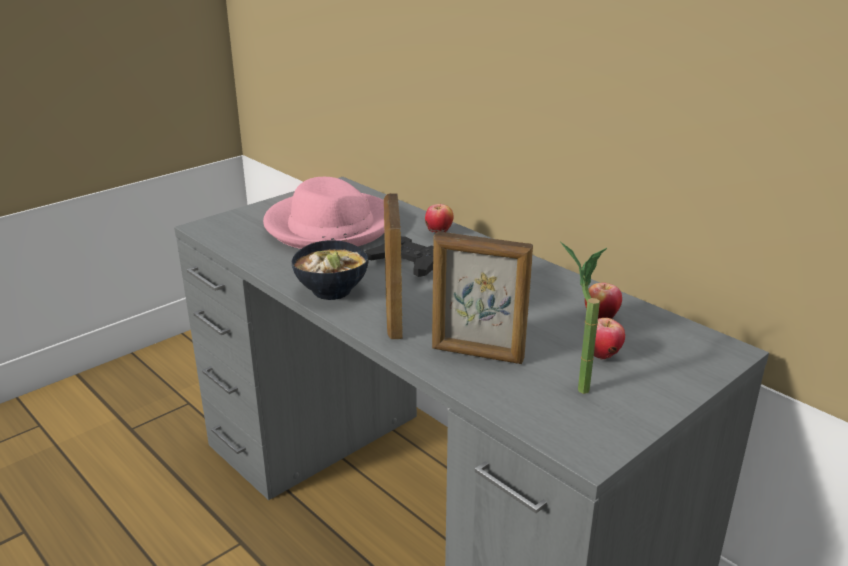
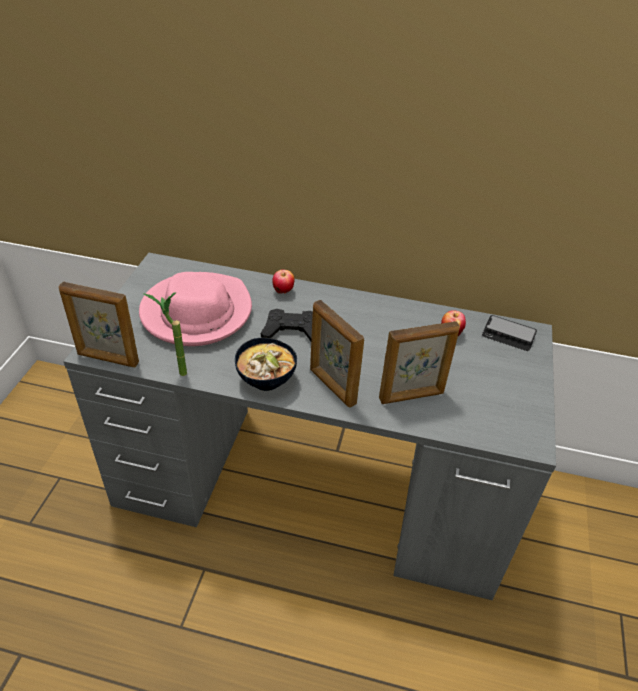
camera: 35 degrees left, 15 degrees up
(210, 235) = (108, 359): none -> picture frame
(573, 385) = (483, 396): potted plant -> potted plant (175, 371)
(603, 355) = (478, 365): apple -> none
(685, 341) = (508, 334): none -> phone

